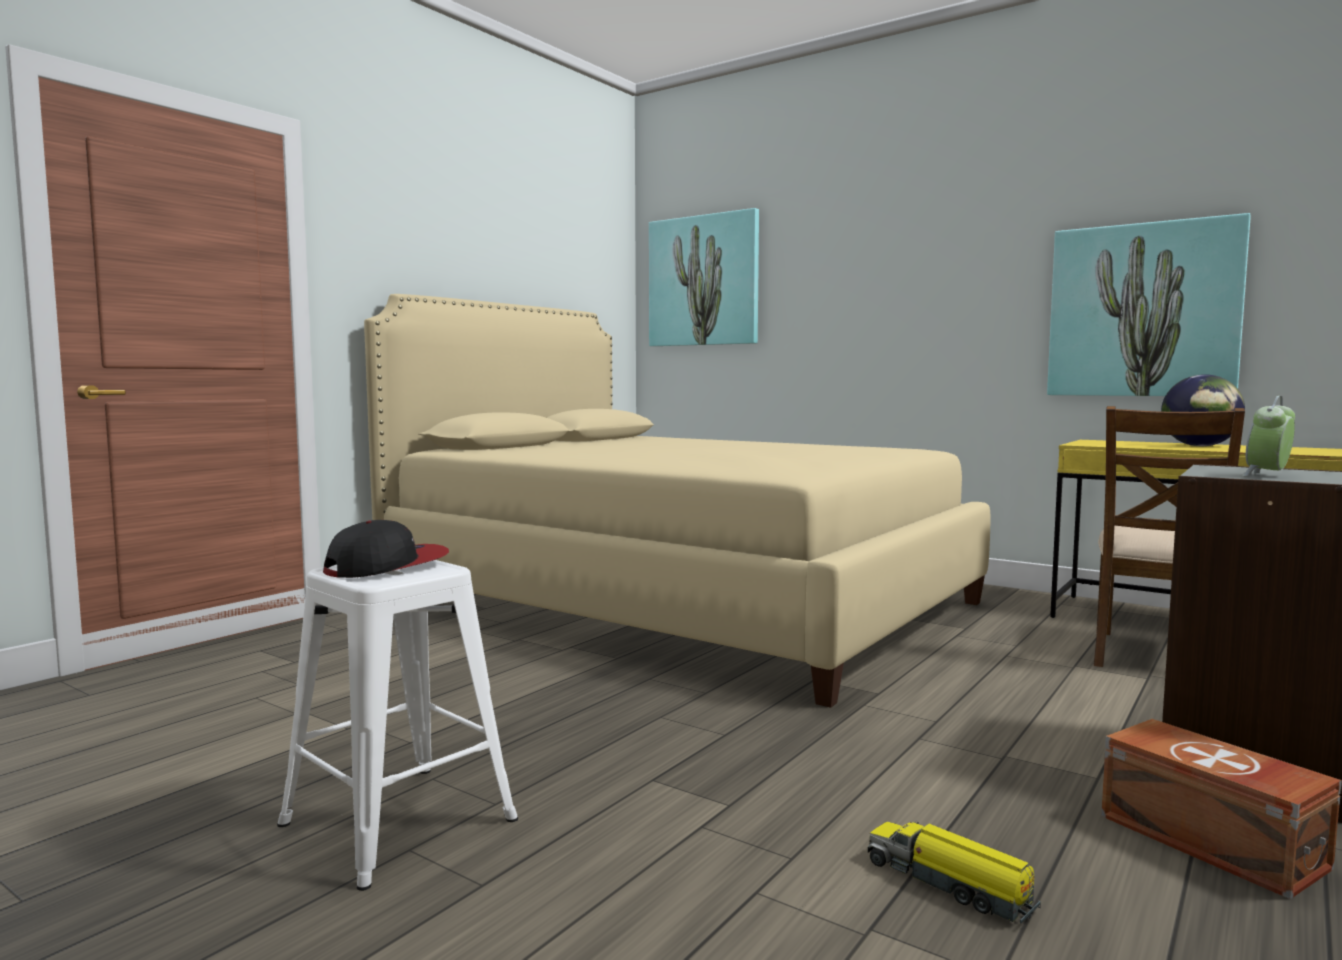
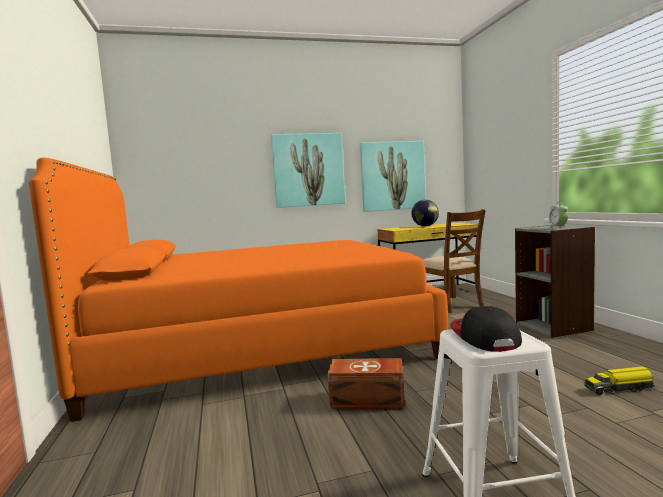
camera: 50 degrees left, 0 degrees up
(679, 602) = (262, 345): beige bed -> orange bed
(704, 281) = (170, 157): picture -> picture (308, 170)
(1212, 843) = (600, 347): brown storage box -> brown storage box (368, 400)

